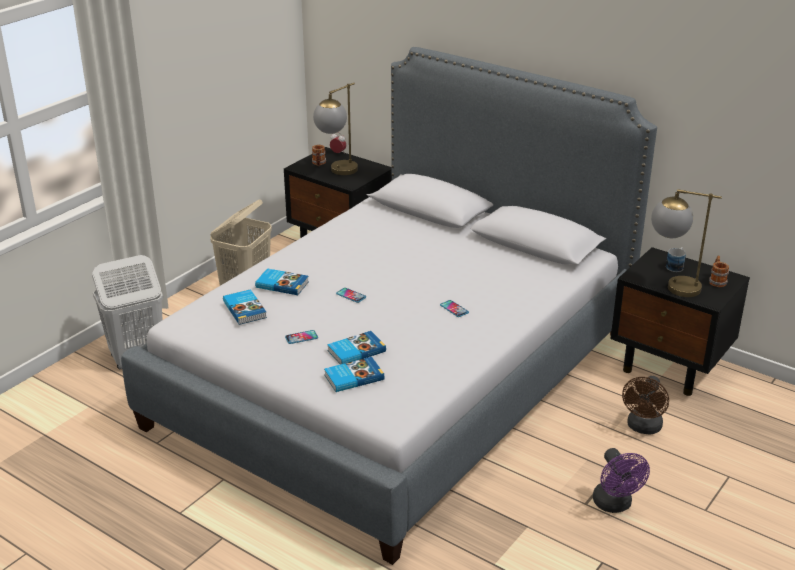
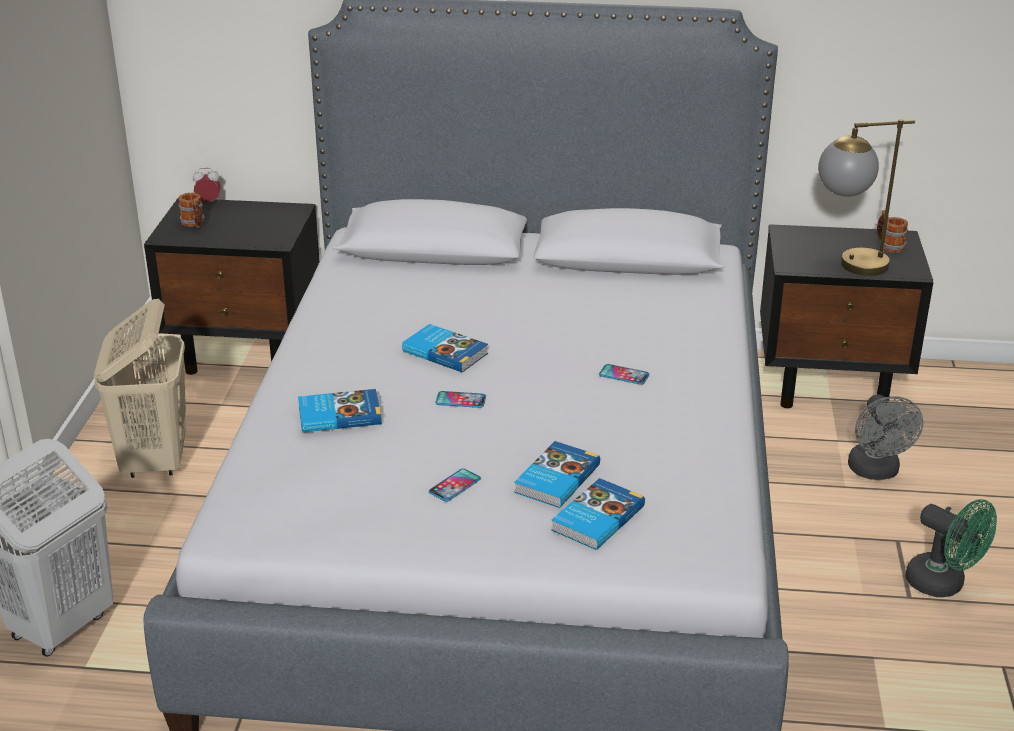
camera: 30 degrees left, 0 degrees up
(245, 309) = (323, 471): book -> book (445, 352)
(337, 173) = (238, 230): table lamp -> none
(615, 505) = (943, 585): purple fan -> green fan
(643, 428) = (876, 472): brown fan -> grey fan
(676, 266) = (823, 240): mug -> none

